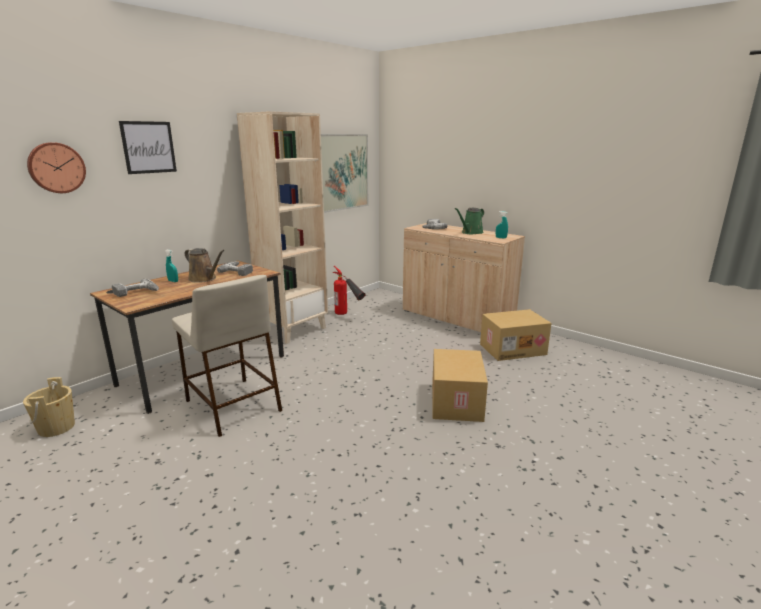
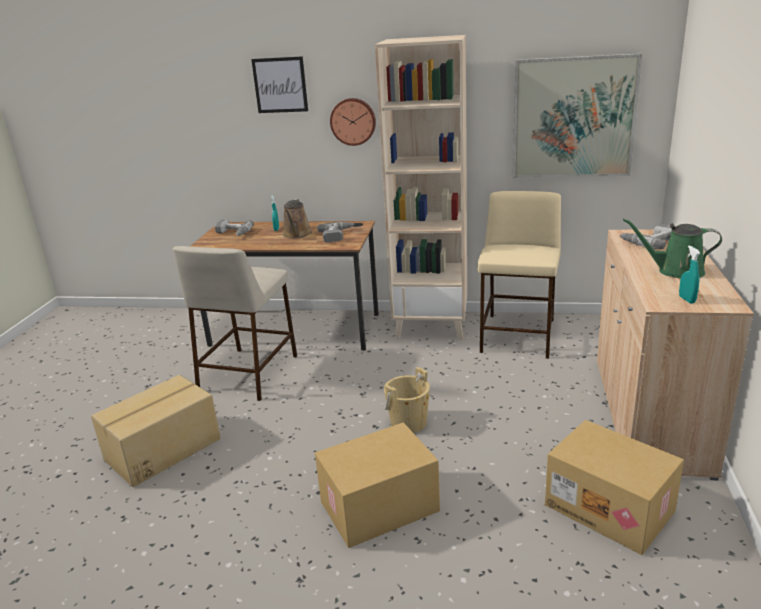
camera: 60 degrees right, 5 degrees up
(56, 168) = (199, 105): wall clock -> wall clock (353, 121)
(56, 427) = (165, 327): beige bucket -> beige bucket (408, 423)
(282, 473) = (162, 449): none -> cardboard box
(348, 316) = (518, 336): fire extinguisher -> beige stool

